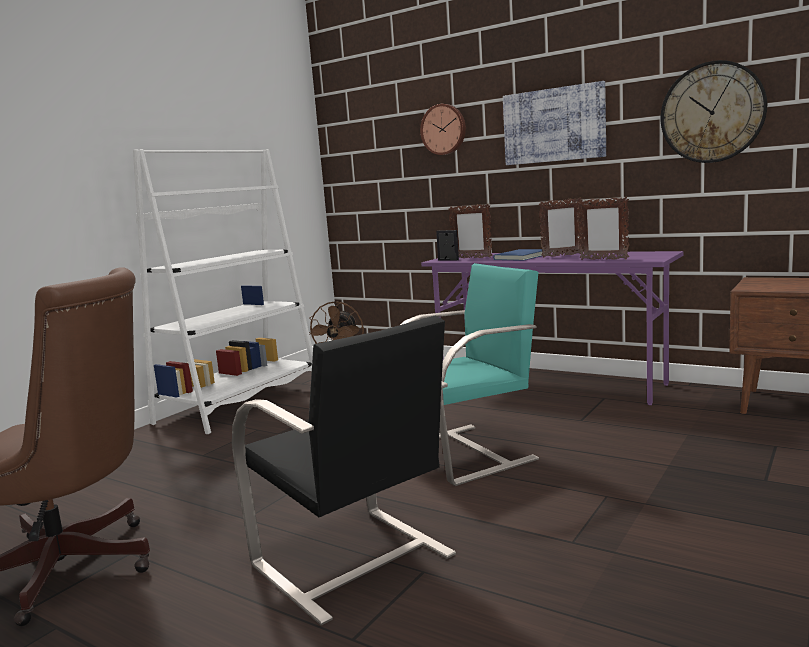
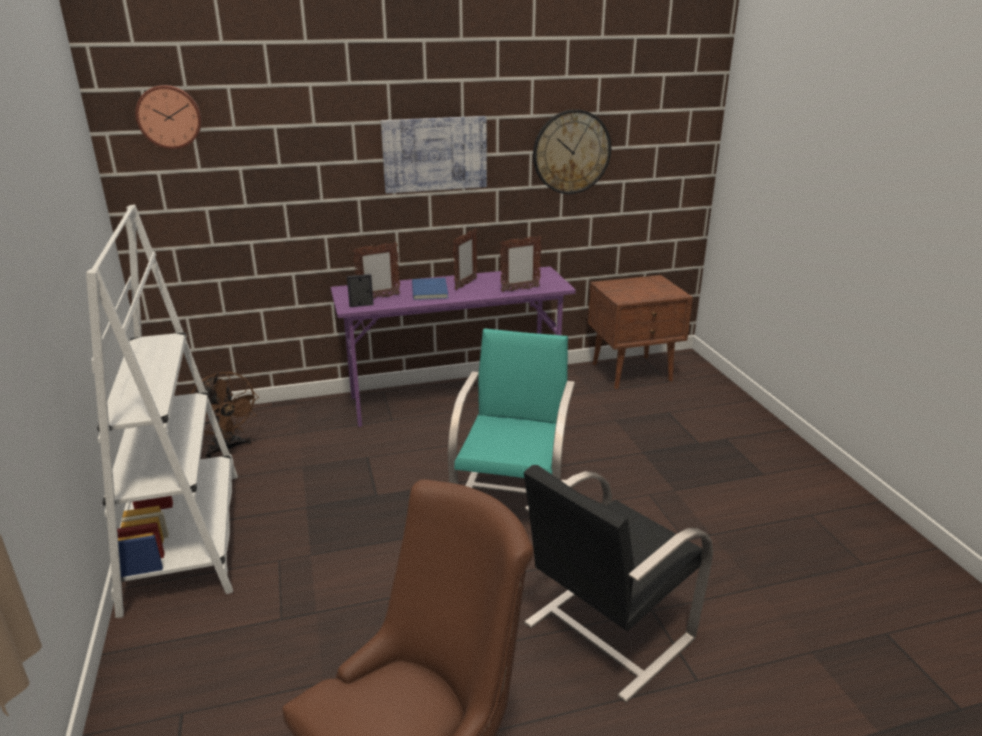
camera: 50 degrees left, 15 degrees up
(354, 562) = (605, 632): black chair -> black chair turned 135 degrees clockwise
(444, 129) = (304, 151): wall clock -> wall clock (169, 117)

